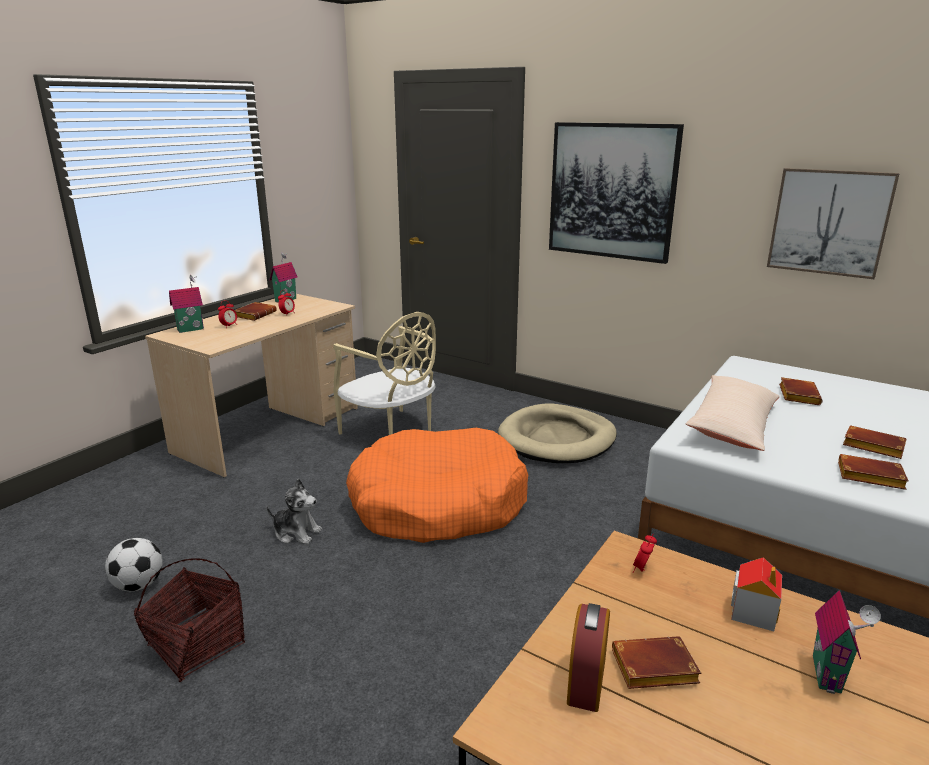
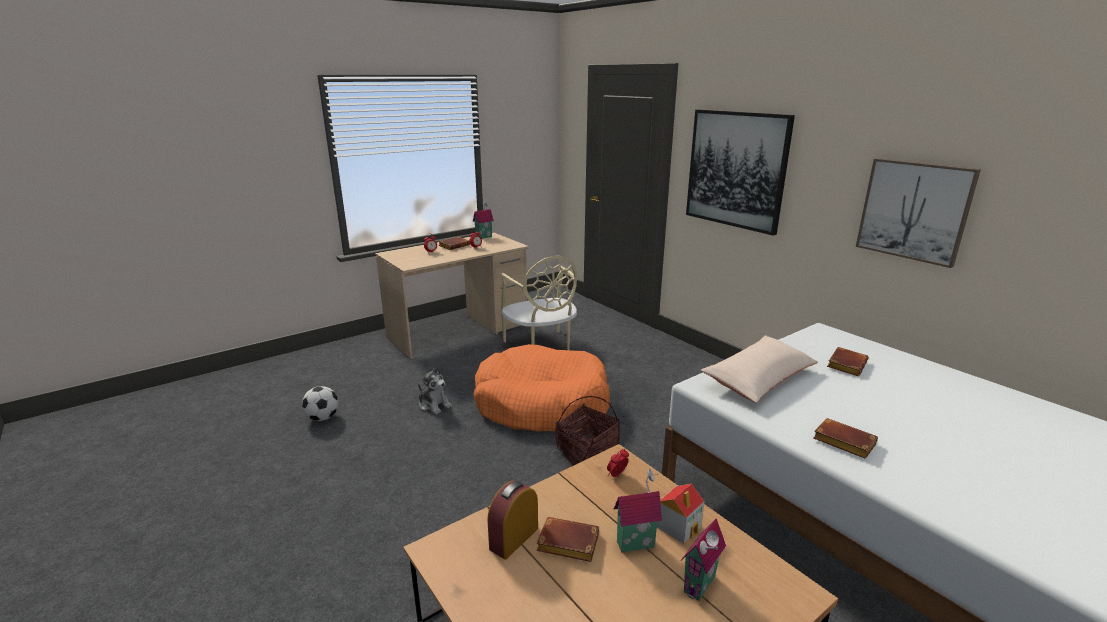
camera: 20 degrees right, 0 degrees up
(190, 329) = (405, 251): toy house -> toy house (635, 542)
(196, 645) = (334, 462): basket -> basket (586, 455)
(557, 439) = (666, 372): beige dog bed -> none
(871, 447) = (872, 419): brown book -> none

